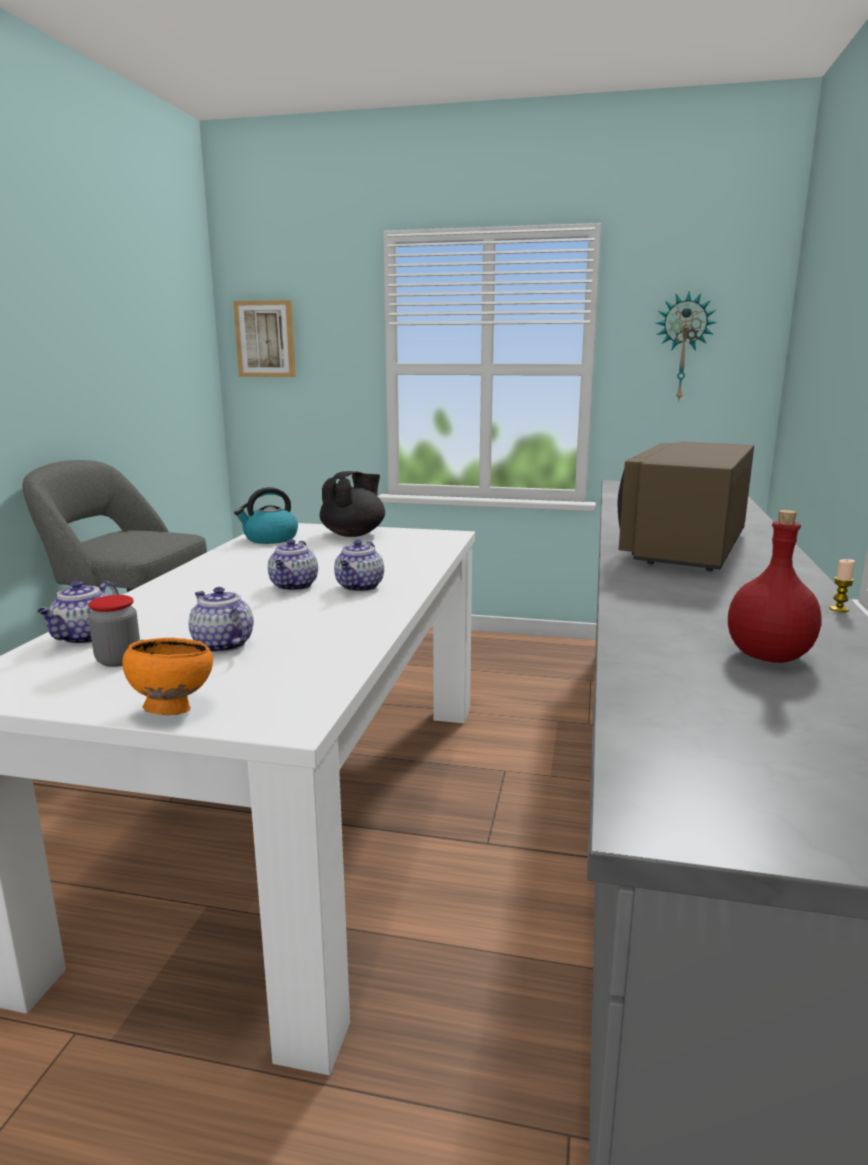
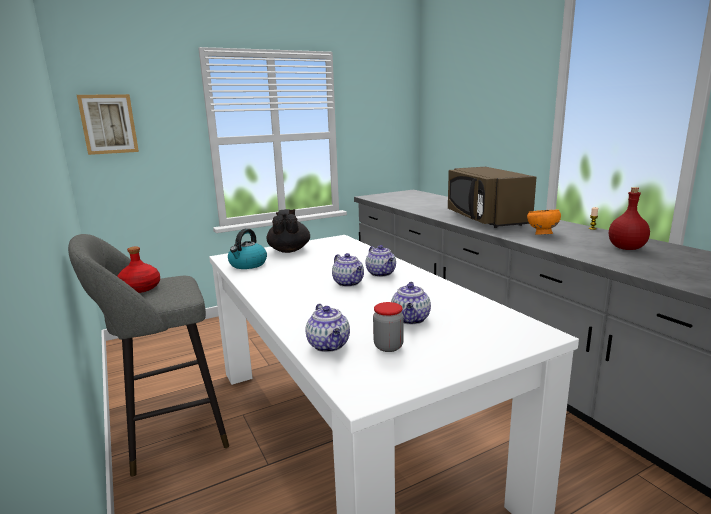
camera: 40 degrees left, 0 degrees up
(123, 535) = (140, 288): none -> red bottle
(172, 709) = (488, 352): orange bowl -> orange bowl (541, 235)
(221, 645) = (411, 319): teapot -> teapot turned 90 degrees counterclockwise
(683, 347) = (376, 120): wall clock -> none

